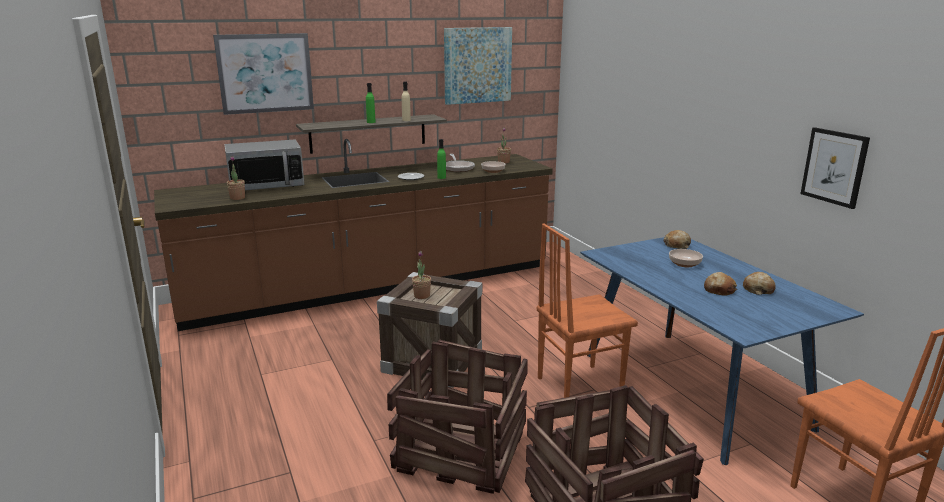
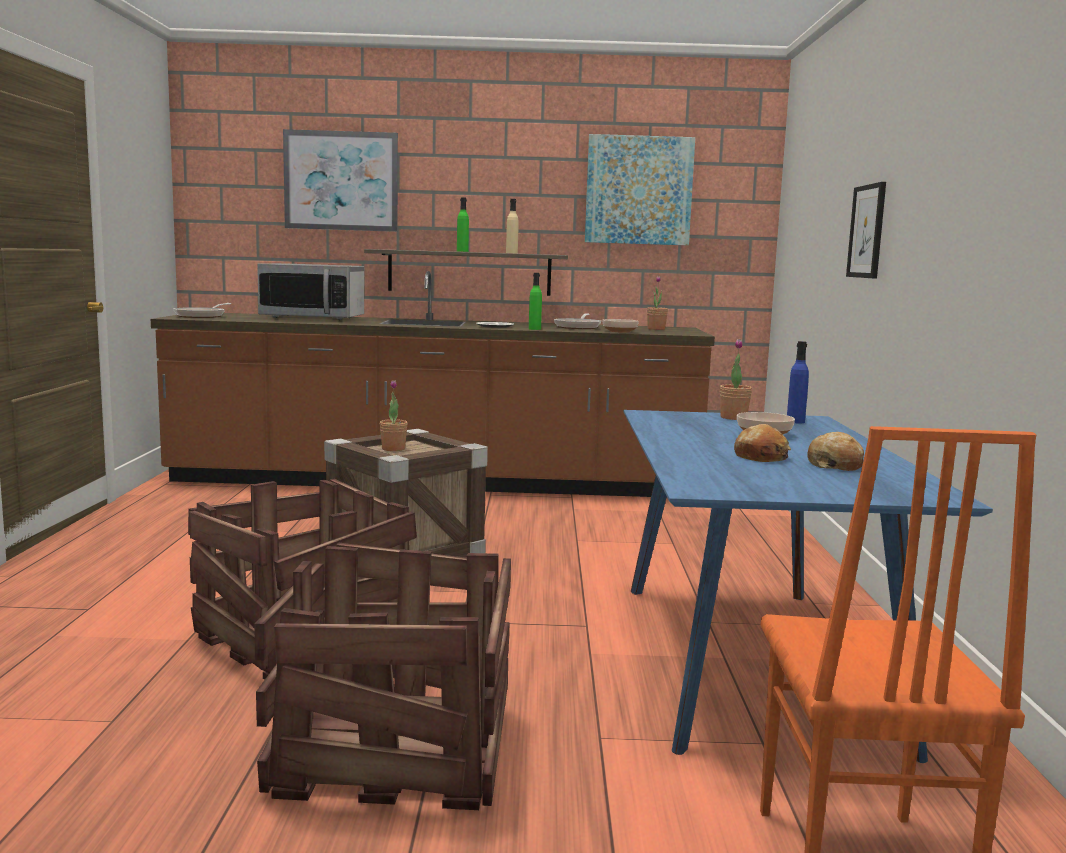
camera: 25 degrees right, 10 degrees down
(182, 199) = (202, 316): none -> frying pan
(237, 198) = (257, 319): potted plant -> potted plant (733, 418)
(578, 385) = (569, 616): orange chair -> none
(677, 245) = (795, 421): bread -> blue bottle
(834, 167) = (1017, 254): picture -> picture (867, 231)

